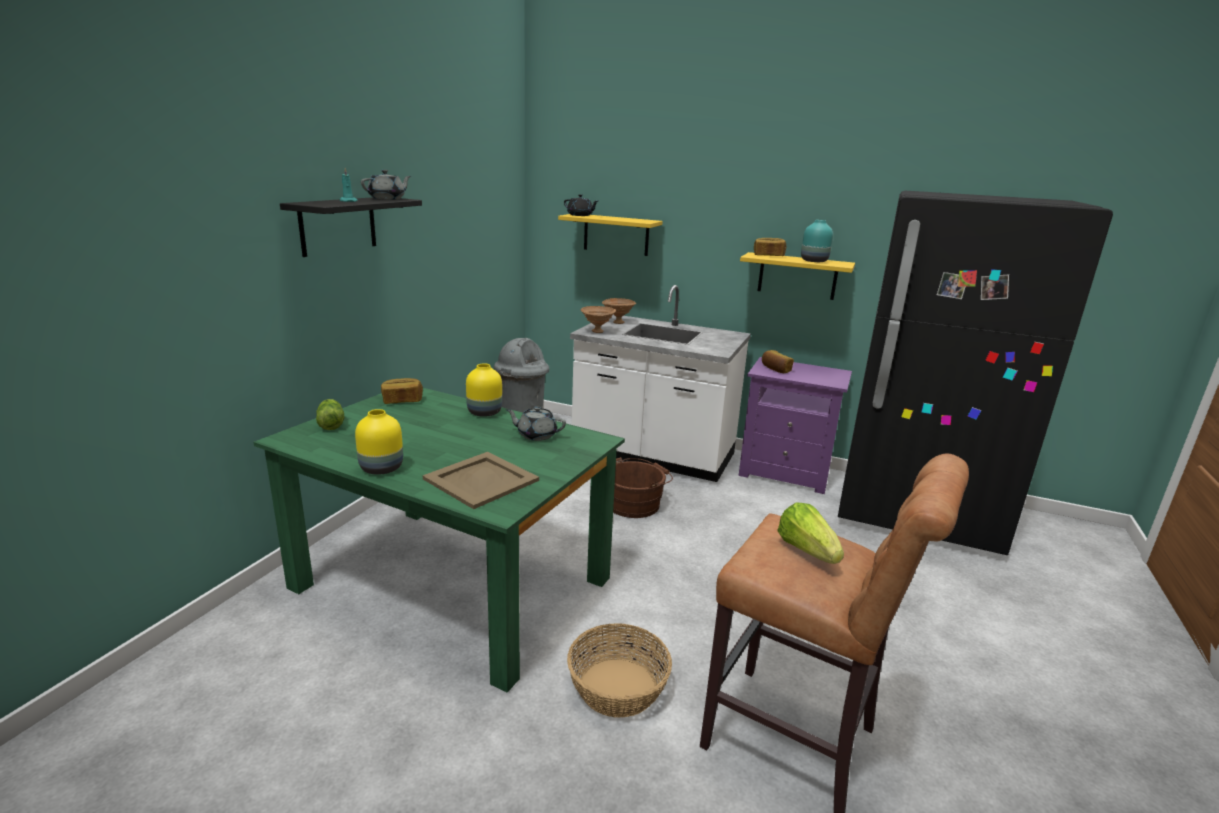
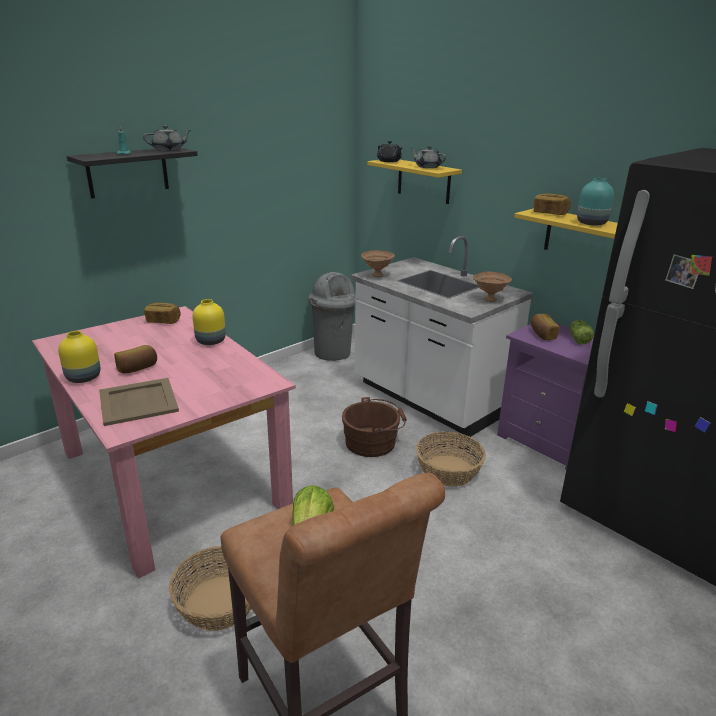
camera: 25 degrees right, 5 degrees up
(331, 423) = (94, 333): lettuce -> lettuce (578, 339)
(435, 449) = (137, 368): none -> bread
(450, 583) = (170, 477): green dining table -> pink dining table
(536, 435) = (225, 369): grey teapot -> grey teapot (427, 167)
(617, 322) = (409, 267): brown bowl -> brown bowl (489, 299)
(723, 514) = (448, 470): none -> basket

